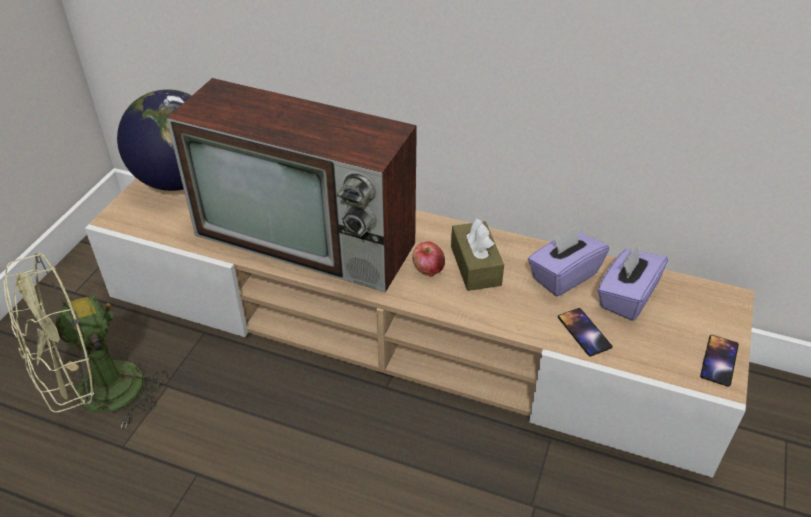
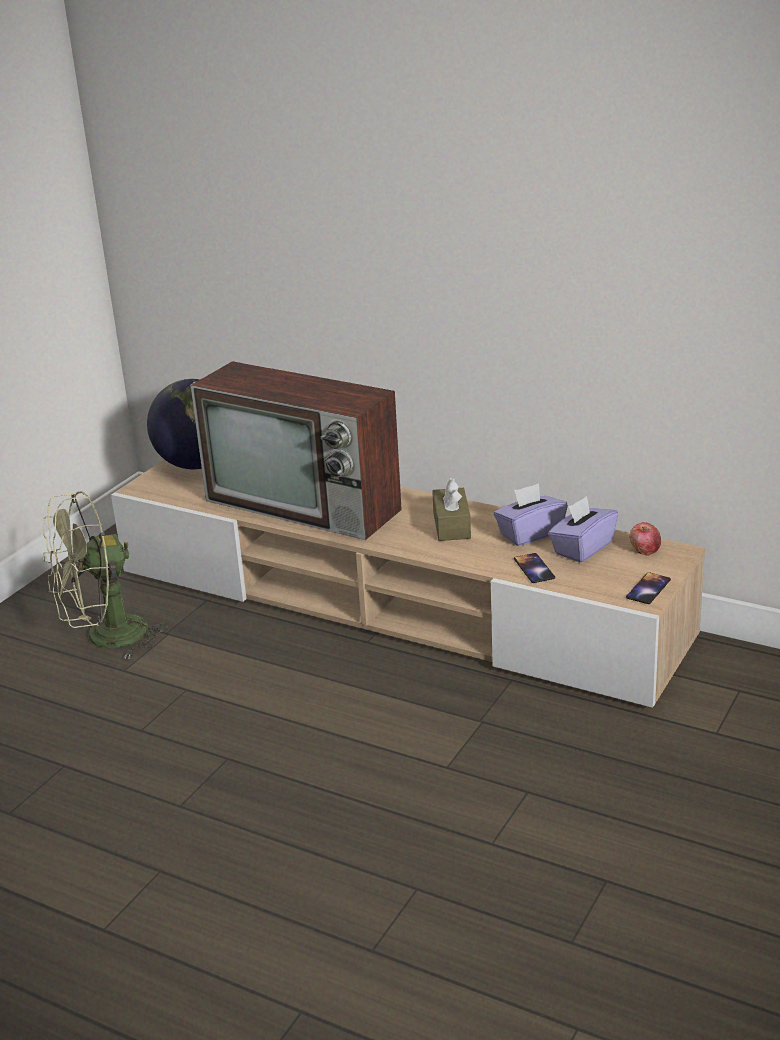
camera: 10 degrees right, 15 degrees down
(428, 269) = (408, 526): apple -> apple (644, 550)

